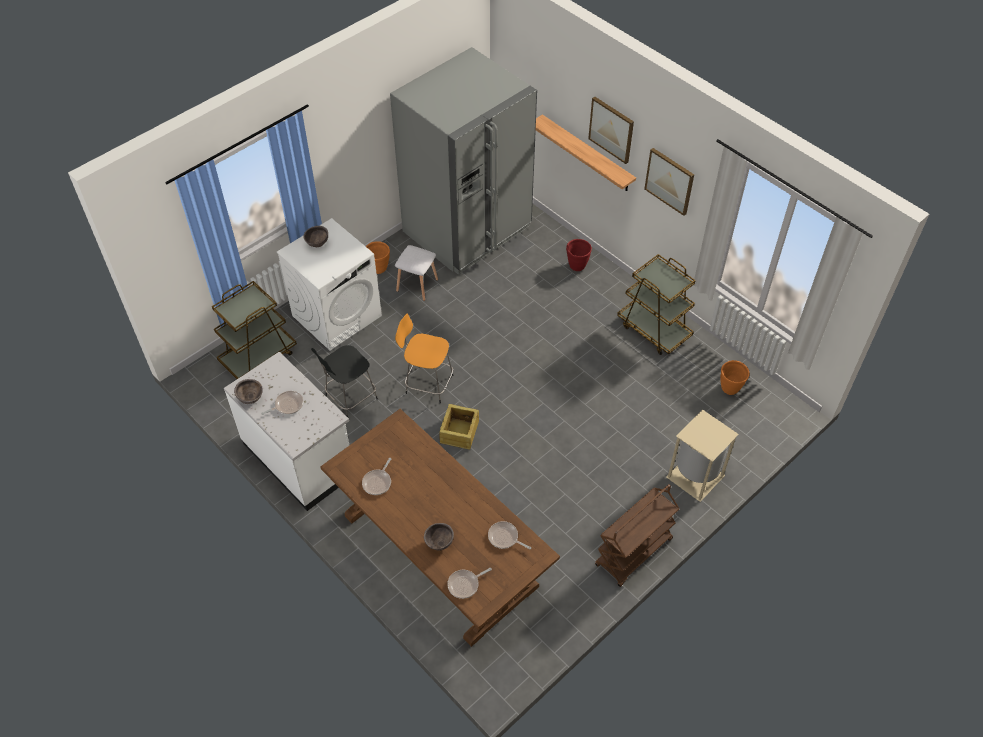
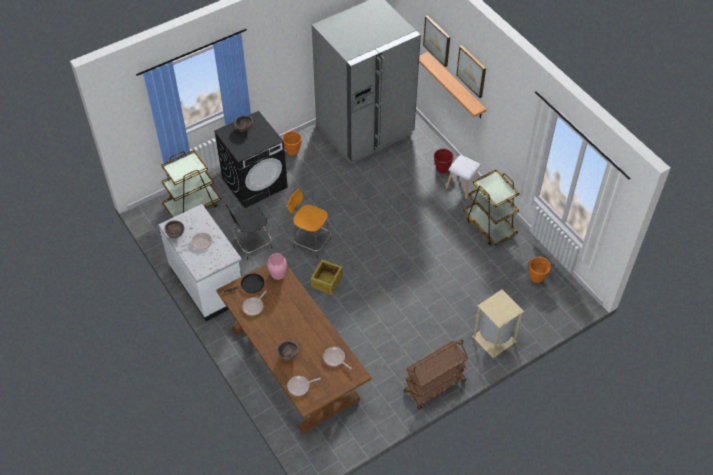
camera: 10 degrees right, 0 degrees up
(337, 315) = (255, 182): white washing machine -> black washing machine
(367, 453) = (250, 285): none -> black frying pan
(401, 432) = (278, 273): none -> pink vase
(417, 284) = (318, 167): white stool -> white stool (462, 185)
(669, 181) = (508, 115): picture -> picture (437, 40)

